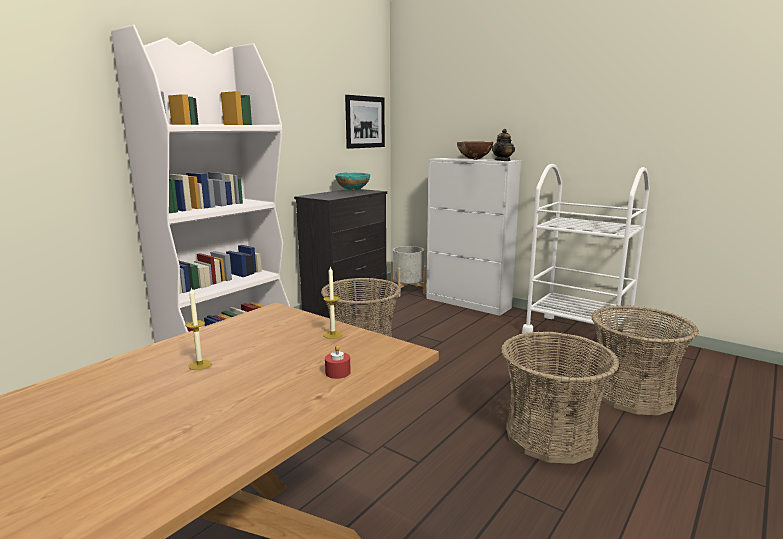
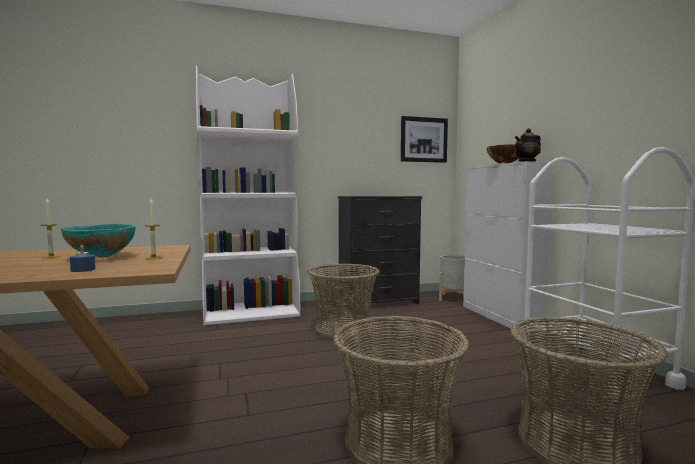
camera: 35 degrees right, 10 degrees down
(338, 372) = (83, 269): red candle -> blue candle
(353, 191) = (394, 195): turquoise bowl -> turquoise bowl (101, 257)

